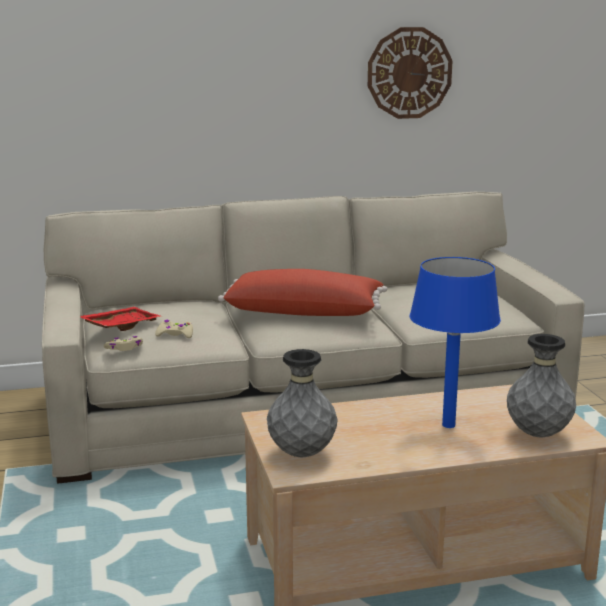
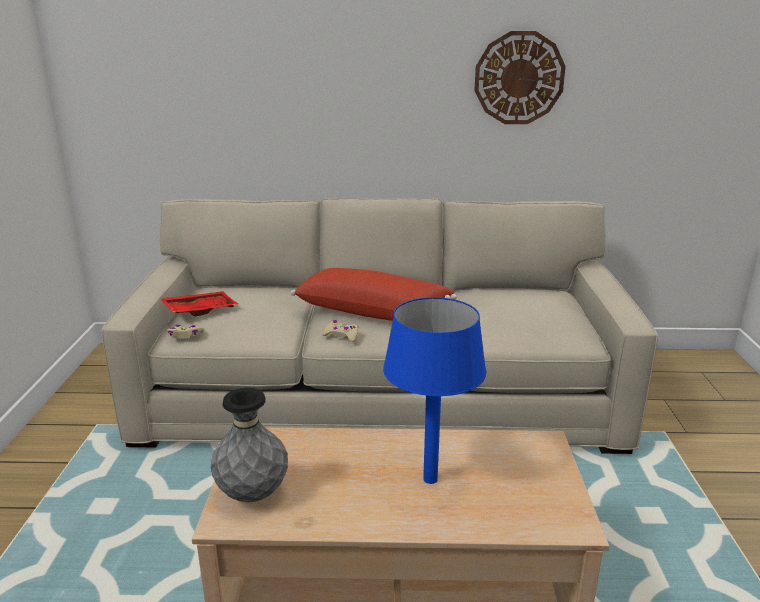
camera: 15 degrees right, 5 degrees up
(175, 334) = (239, 325): beige game controller -> beige game controller (341, 335)
(538, 434) = (523, 511): grey vase -> none

